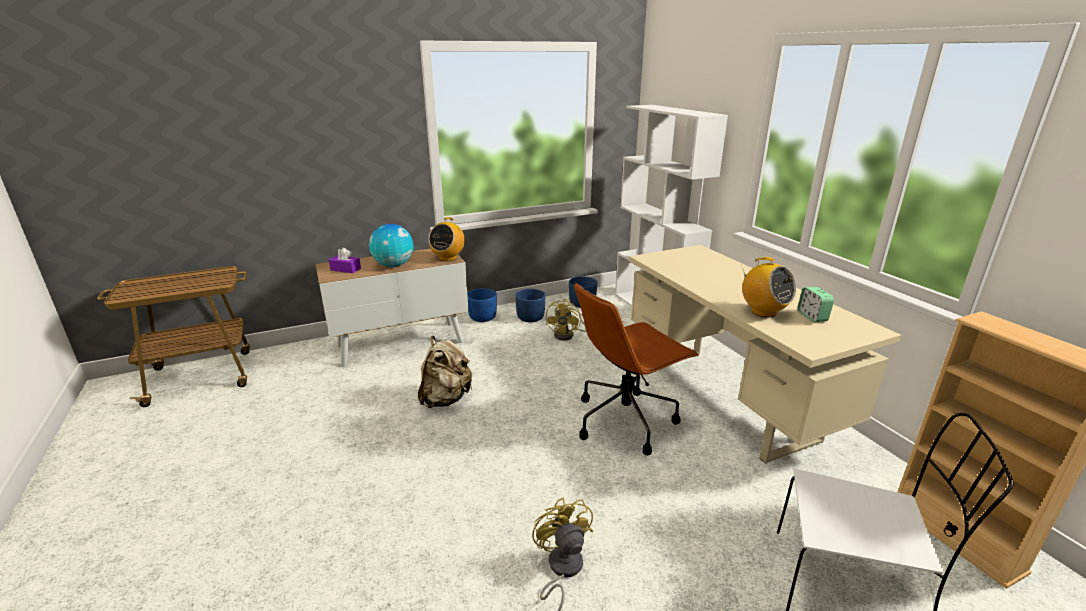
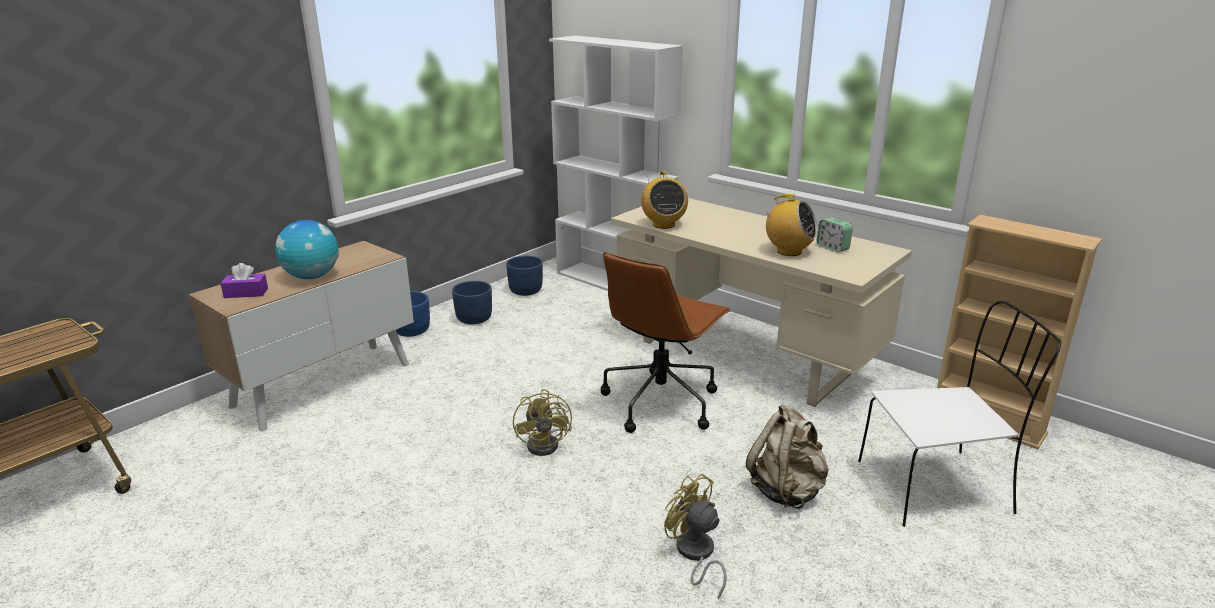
camera: 25 degrees left, 0 degrees up
(446, 399) = (439, 432): beige backpack -> beige backpack (786, 490)
(448, 258) = (377, 256): radio -> radio (663, 224)
(567, 335) = (534, 329): yellow fan -> yellow fan (548, 443)

